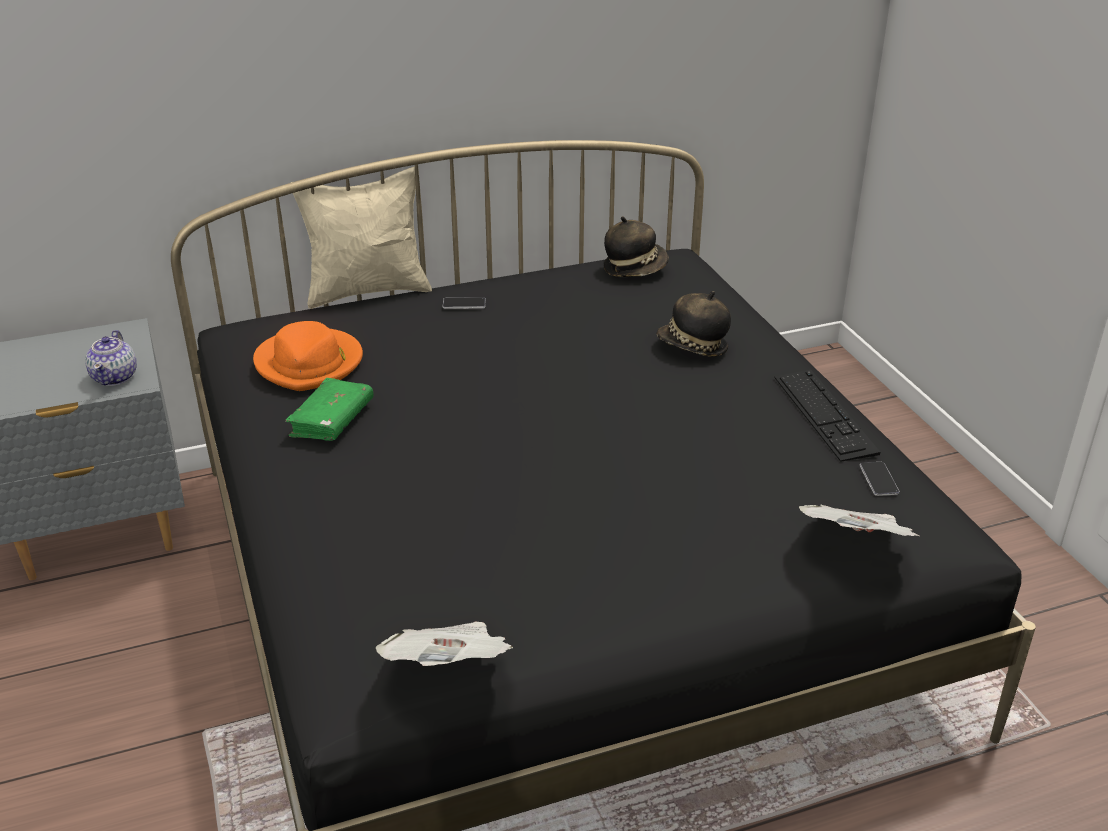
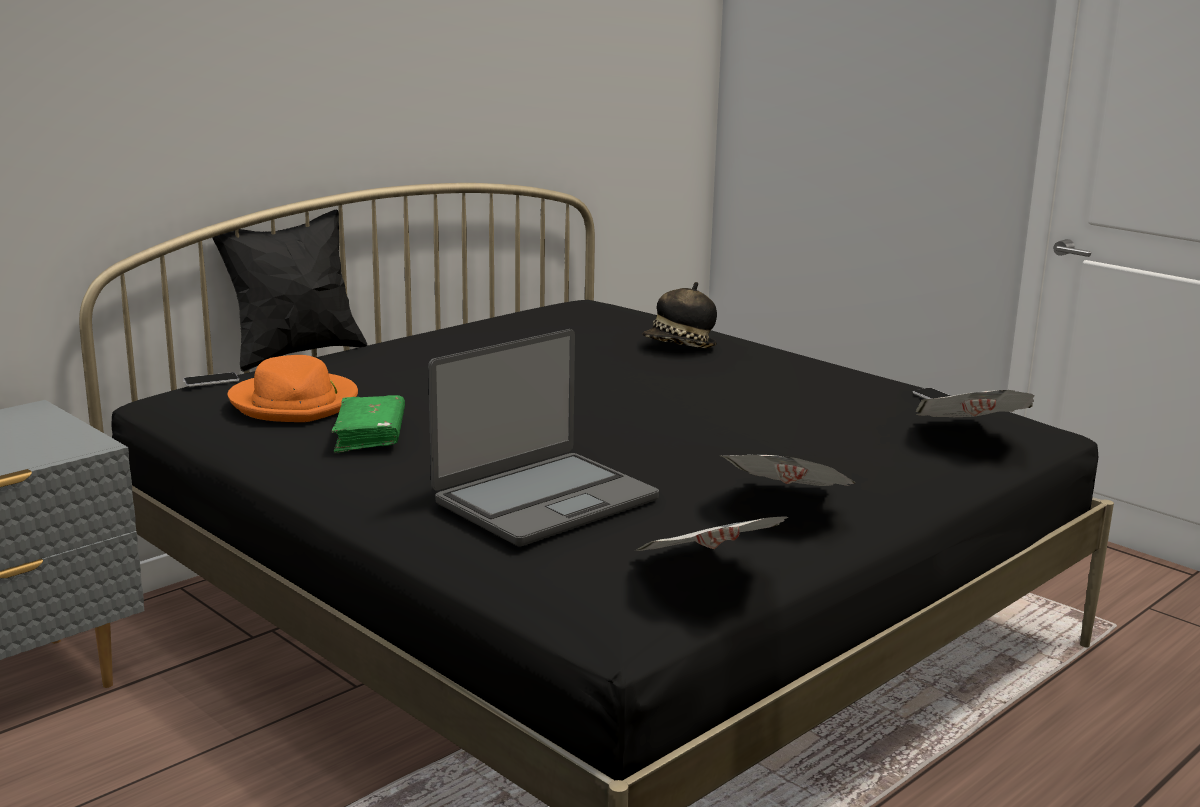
camera: 25 degrees left, 15 degrees down
(115, 377) = (57, 444): teapot -> none
(367, 291) = (295, 354): beige pillow -> black pillow
(395, 540) = (544, 500): none -> laptop
(464, 304) = (418, 346): phone -> phone (211, 381)
(590, 601) = (787, 505): none -> newspaper
(635, 268) = (563, 308): hat -> none
(824, 414) = (845, 370): keyboard -> none

